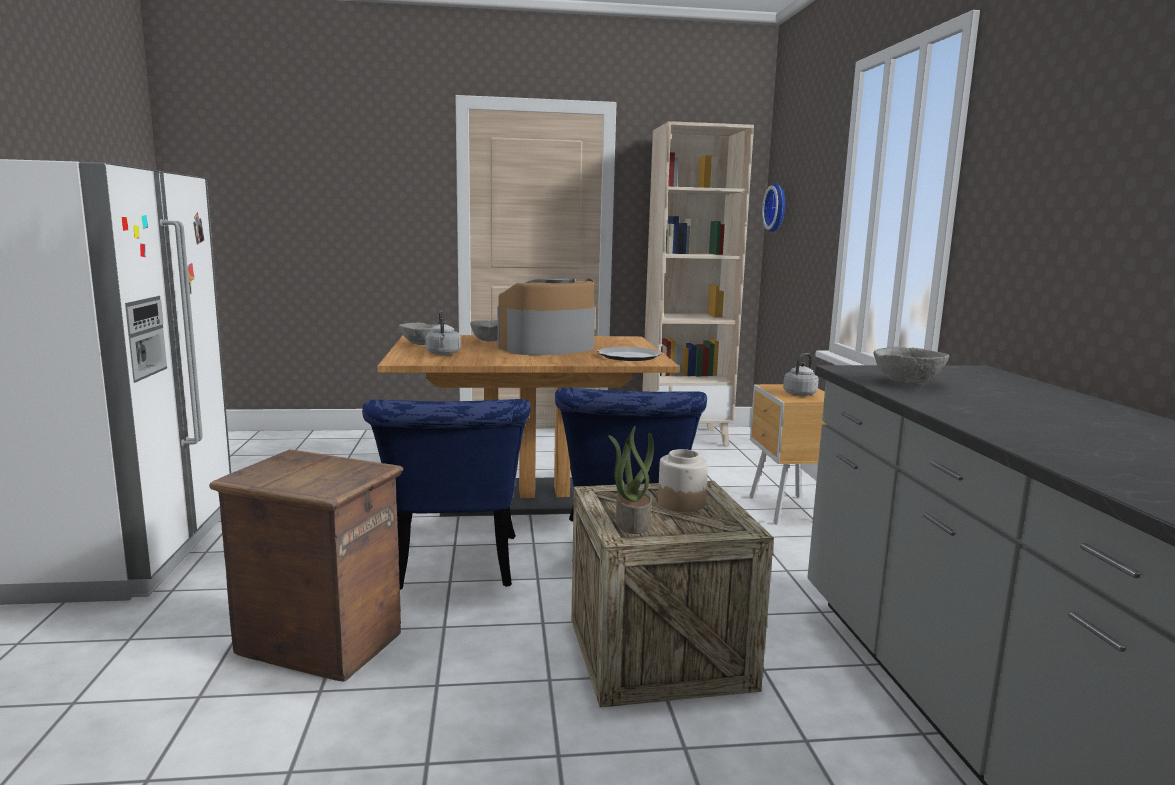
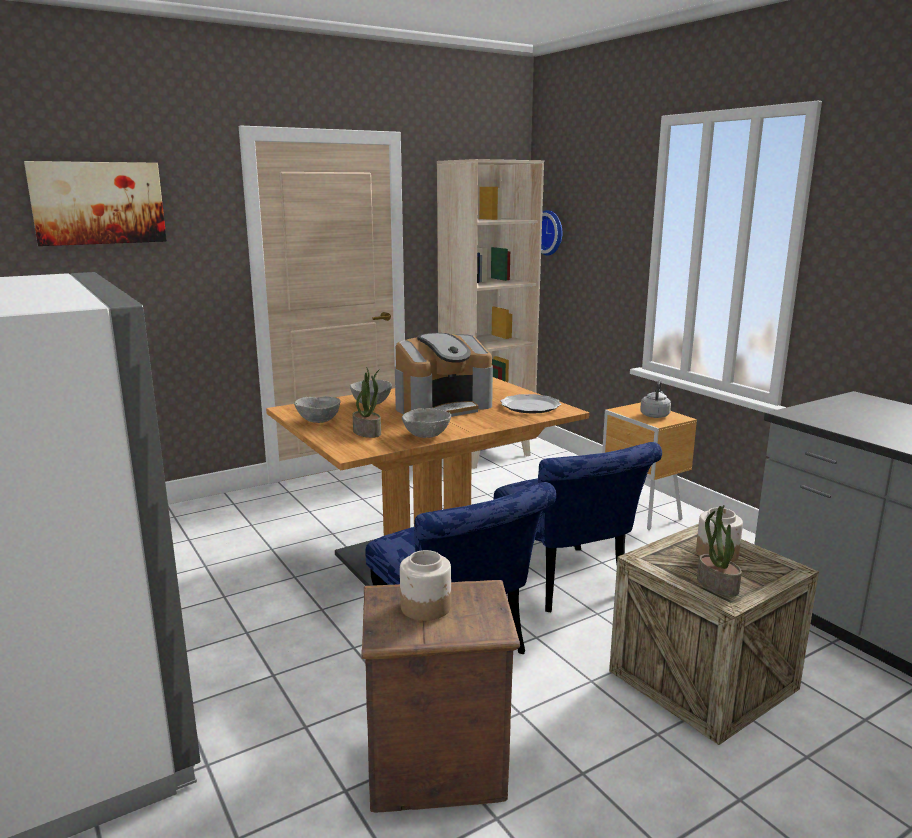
camera: 25 degrees left, 5 degrees up
(306, 468) = (426, 607): none -> jar
(330, 159) = (98, 203): none -> picture
(443, 354) = (368, 432): grey kettle -> potted plant
(547, 348) = (442, 406): coffee machine -> coffee machine turned 150 degrees counterclockwise
(908, 383) = (860, 425): grey bowl -> grey bowl (427, 436)

